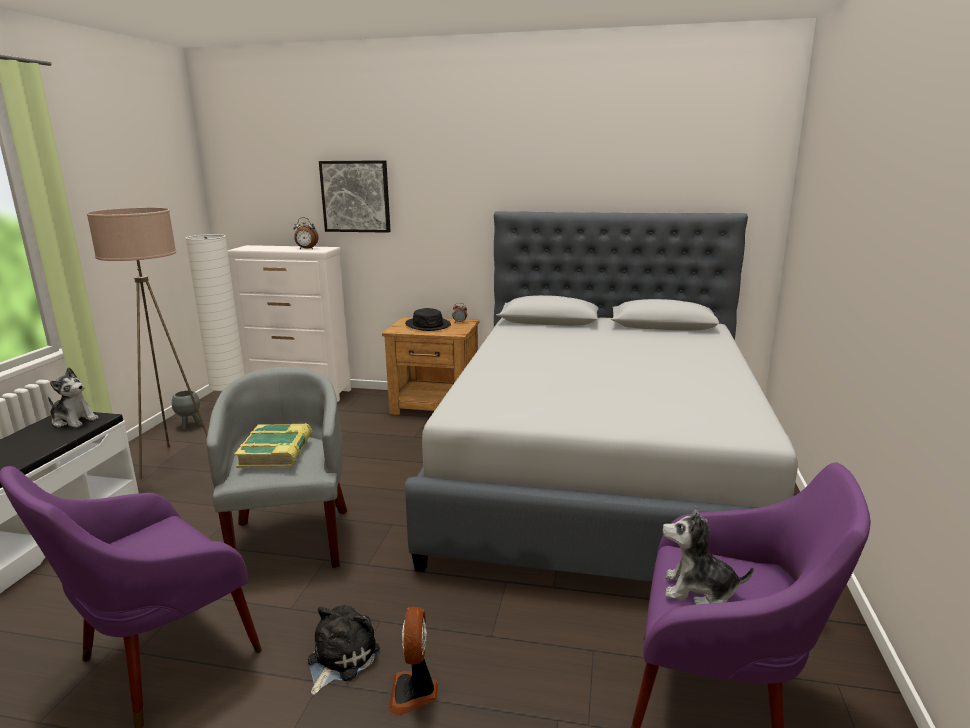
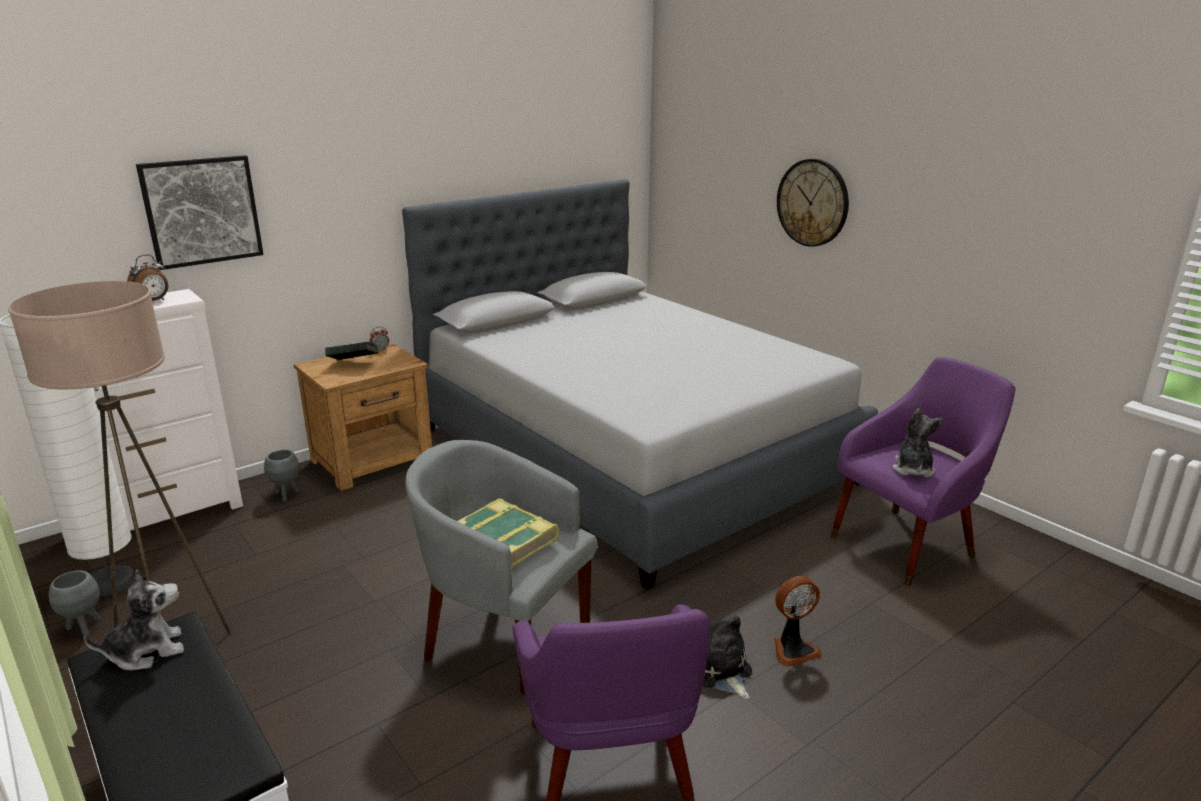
camera: 50 degrees left, 5 degrees up
(364, 405) = (286, 495): none -> grey planter
(414, 692) = (793, 649): fan -> fan turned 60 degrees counterclockwise
(428, 325) = (354, 364): black hat -> book
(698, 591) = (912, 469): plush toy -> plush toy turned 135 degrees clockwise
(863, 243) = (812, 202): none -> wall clock

